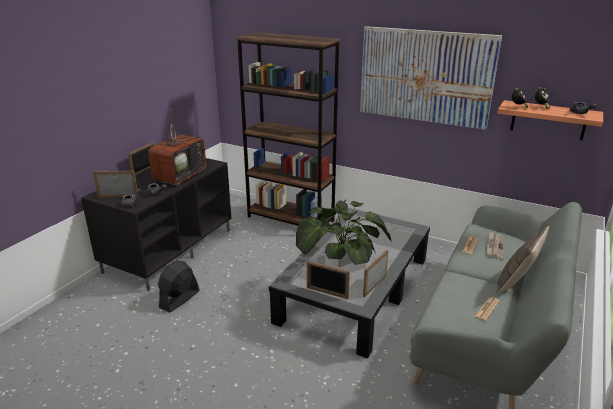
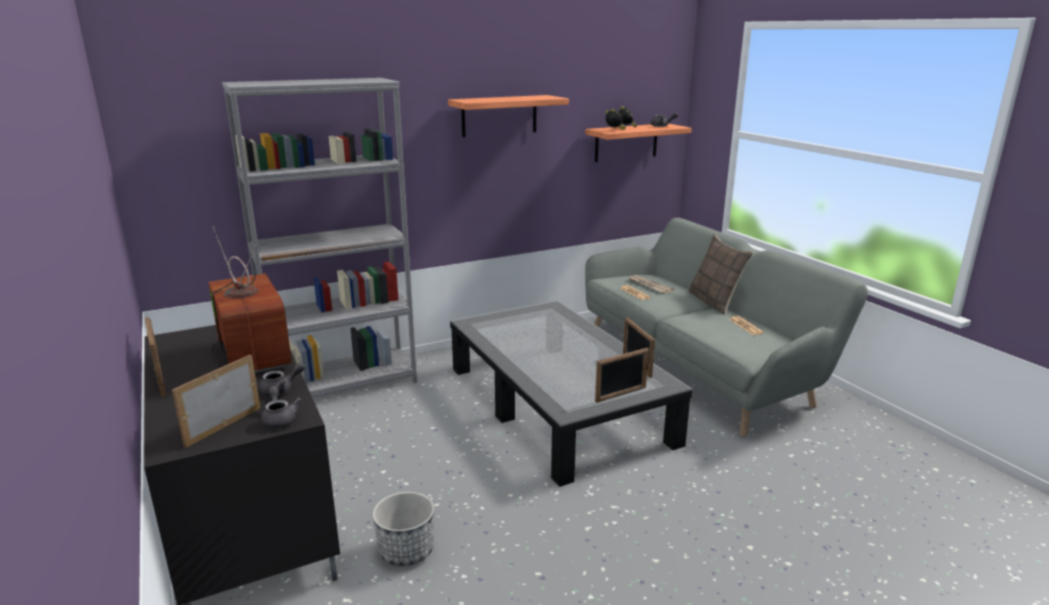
camera: 55 degrees left, 5 degrees down
(179, 299) = (407, 551): black fan -> planter
(291, 219) = (344, 385): brown bookcase -> grey bookcase
(341, 259) = (561, 362): potted plant -> none
(425, 76) = (499, 115): picture -> shelf

